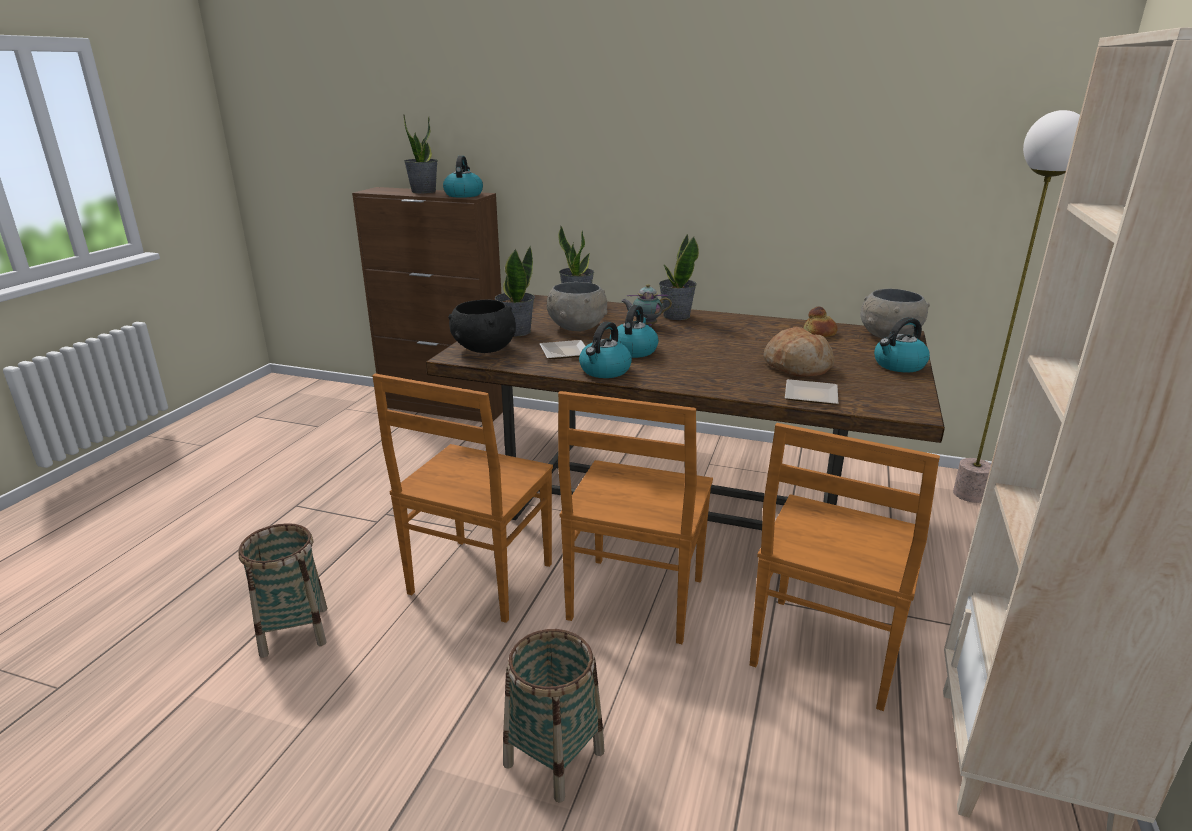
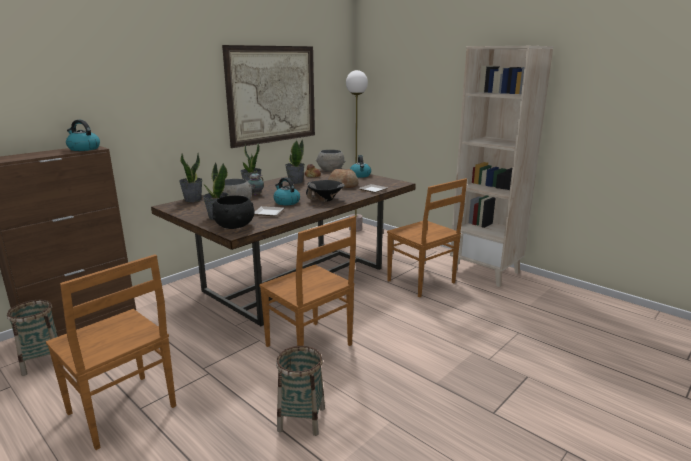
camera: 65 degrees left, 5 degrees down
(423, 191) = (39, 153): potted plant -> potted plant (295, 182)
(554, 758) = (446, 350): basket -> basket (43, 362)
(605, 371) = (305, 210): kettle -> none
(634, 601) = (363, 309): brown chair -> brown chair (123, 411)
(683, 372) = (325, 200): none -> black bowl
(821, 152) = (272, 94): none -> picture

